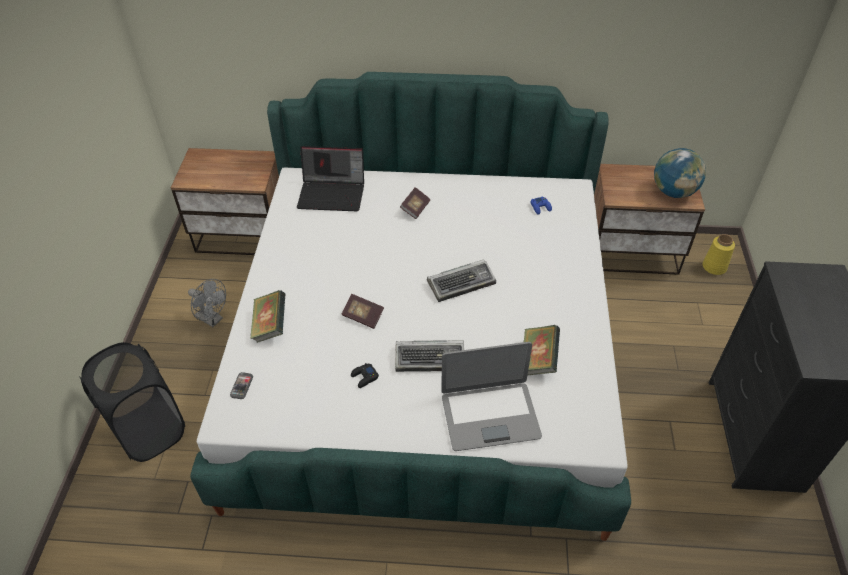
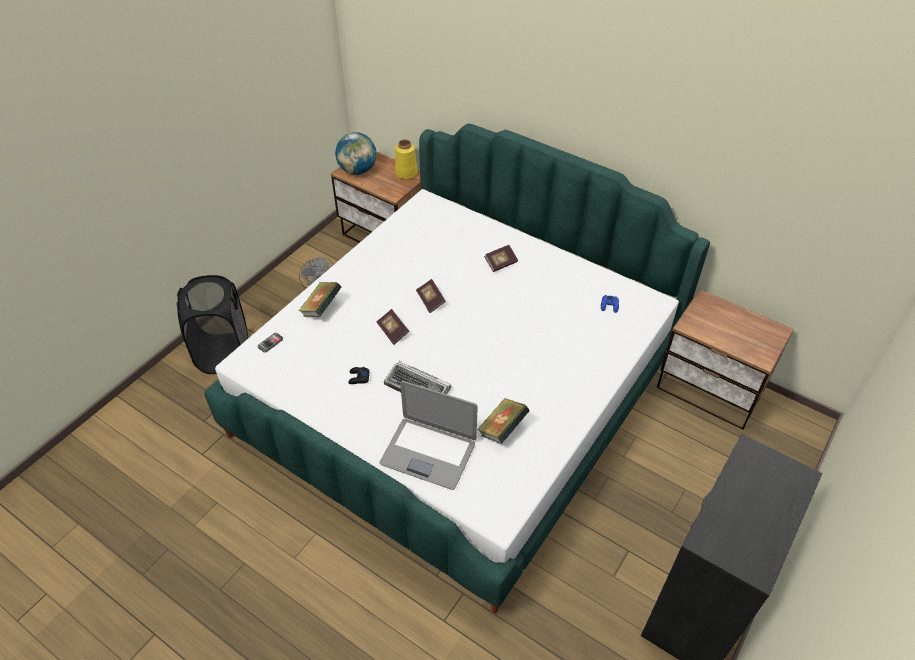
camera: 30 degrees right, 0 degrees up
(333, 194) = (444, 225): laptop -> none
(377, 271) = (431, 300): none -> book
(462, 283) = (490, 340): keyboard -> none
(673, 192) = (752, 343): globe -> globe (358, 170)
(714, 266) = (785, 438): yellow vase -> yellow vase (406, 173)

